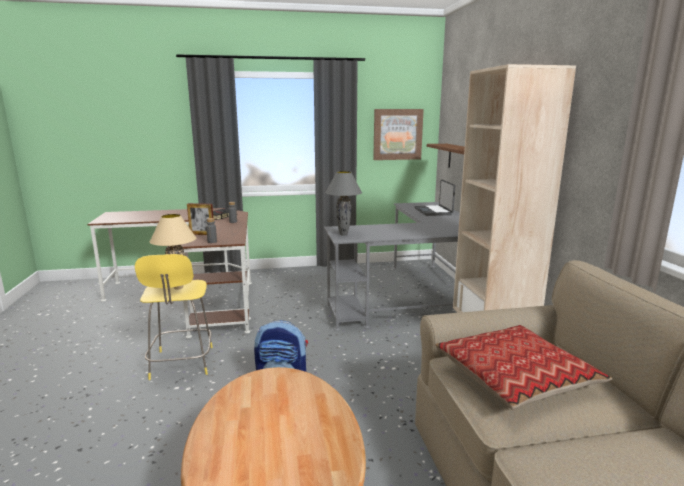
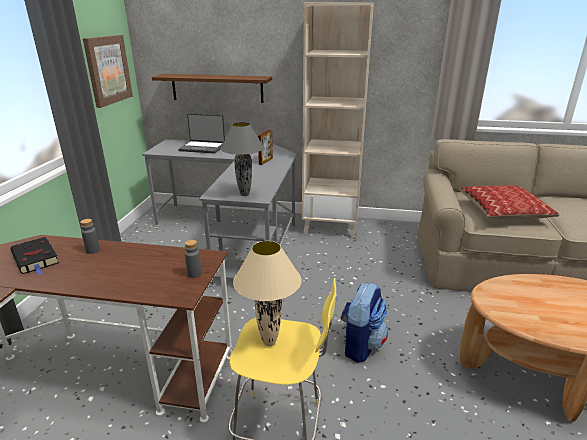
camera: 70 degrees left, 10 degrees up
(202, 234) = (140, 280): picture frame -> picture frame (265, 161)

